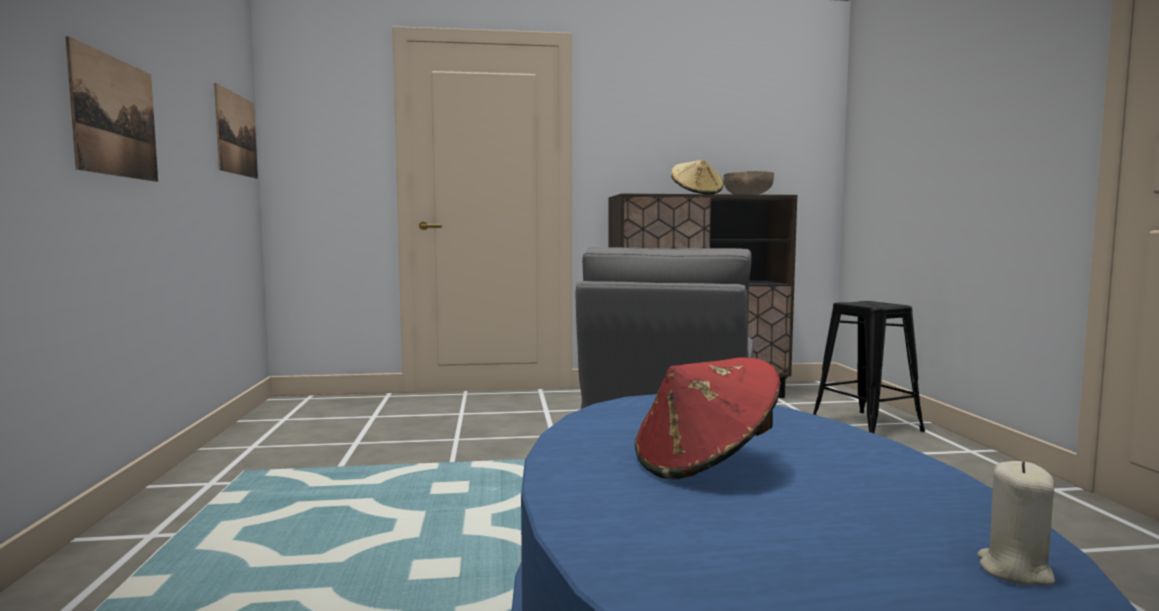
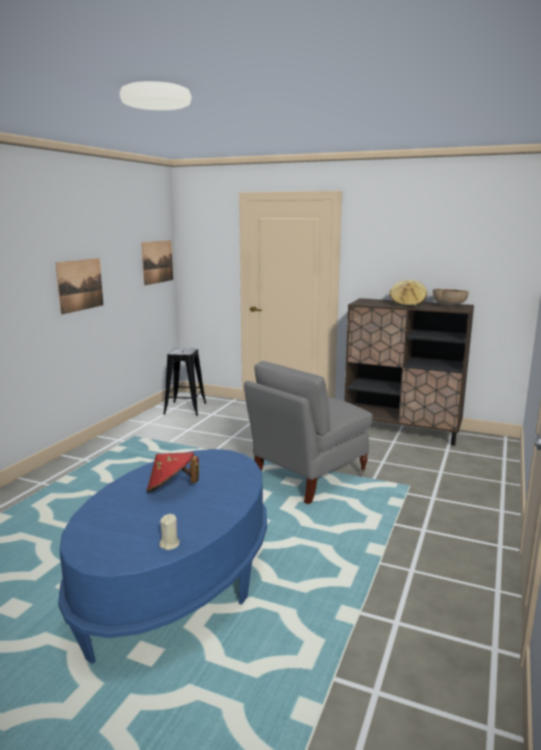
camera: 30 degrees right, 10 degrees up
(866, 425) = (469, 477): black stool -> black stool (185, 408)

